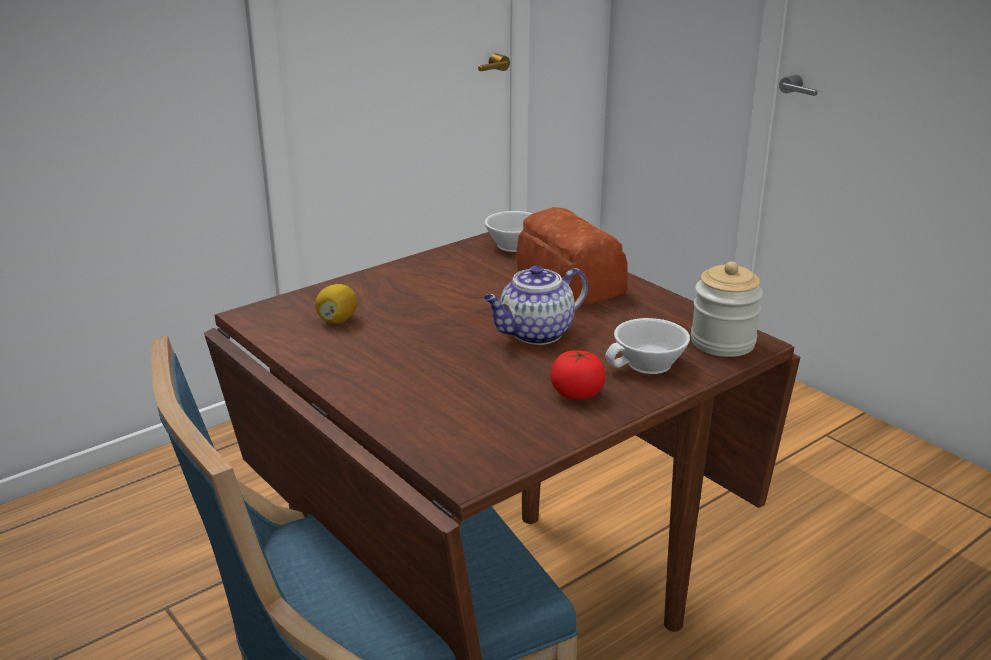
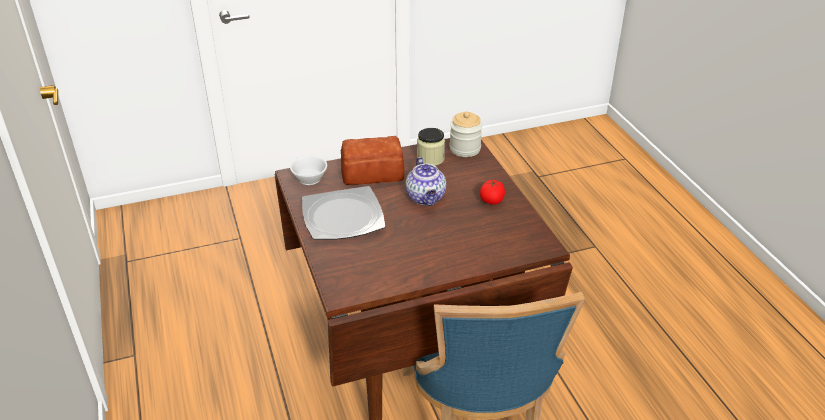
camera: 70 degrees left, 10 degrees up
(337, 320) = (369, 261): lemon -> none
(435, 282) = (342, 217): none -> plate
(648, 365) = (475, 174): white cup -> none
(656, 318) = (430, 159): none -> jar

